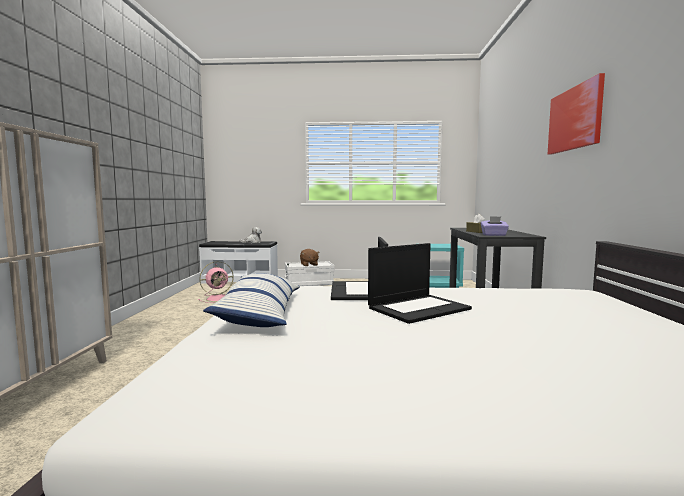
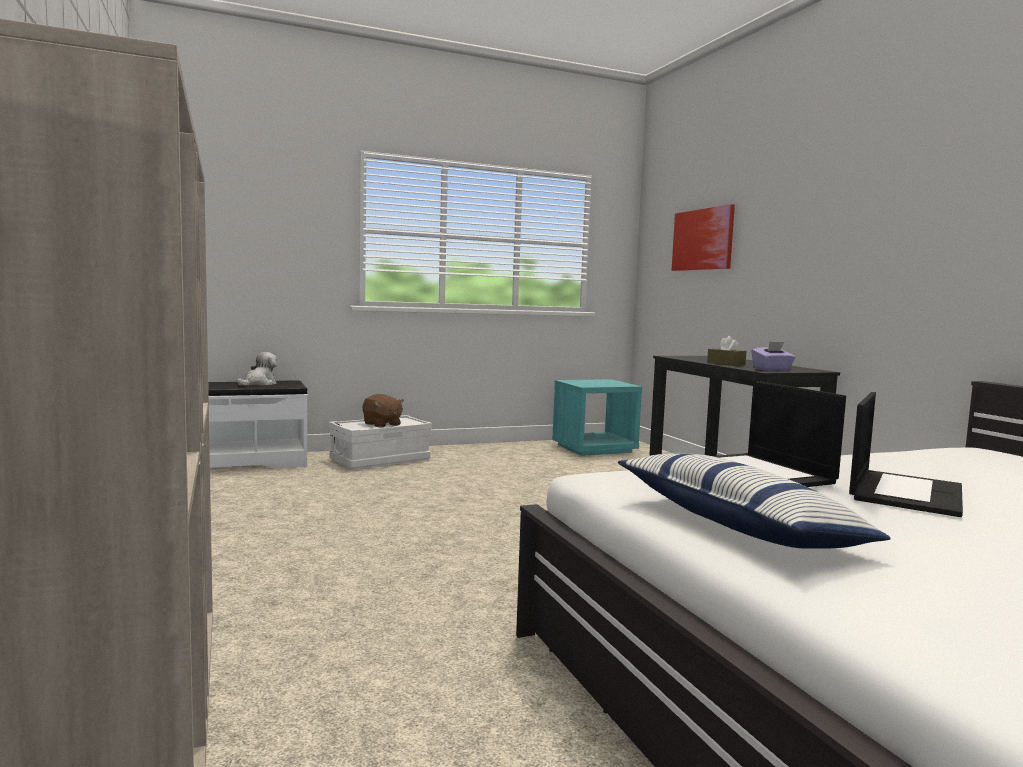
camera: 25 degrees left, 0 degrees up
(218, 298) = (244, 505): pink fan -> none
(575, 118) = (897, 207): picture -> picture (703, 239)

